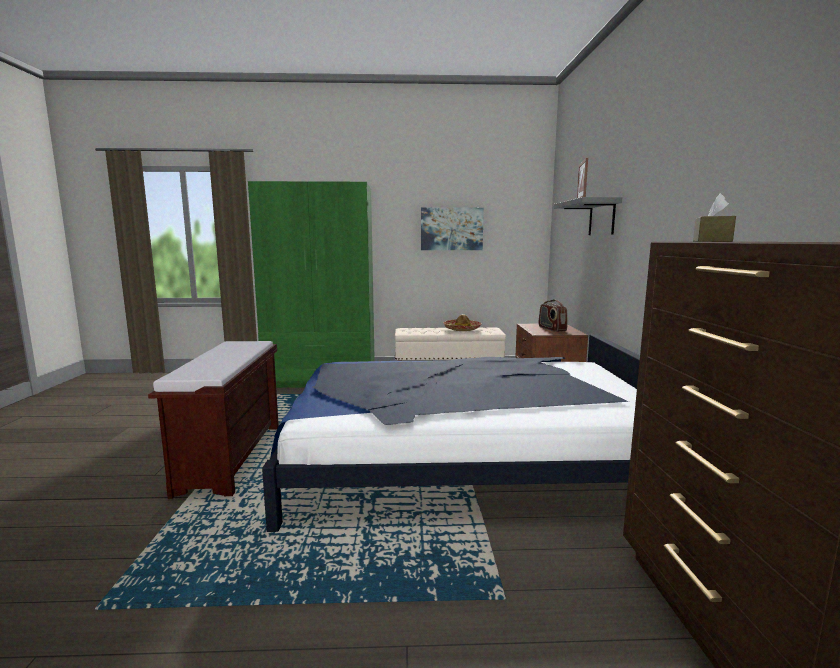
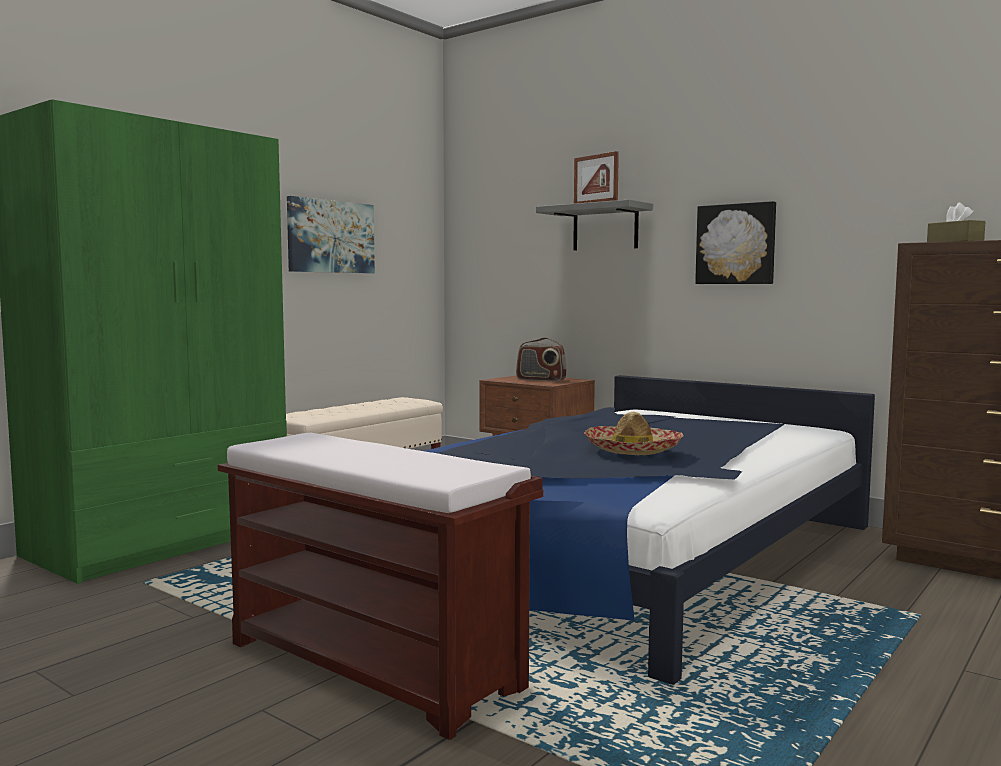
camera: 50 degrees left, 5 degrees down
(462, 329) = (372, 404): hat -> hat (632, 450)
(657, 232) = (736, 244): none -> picture

